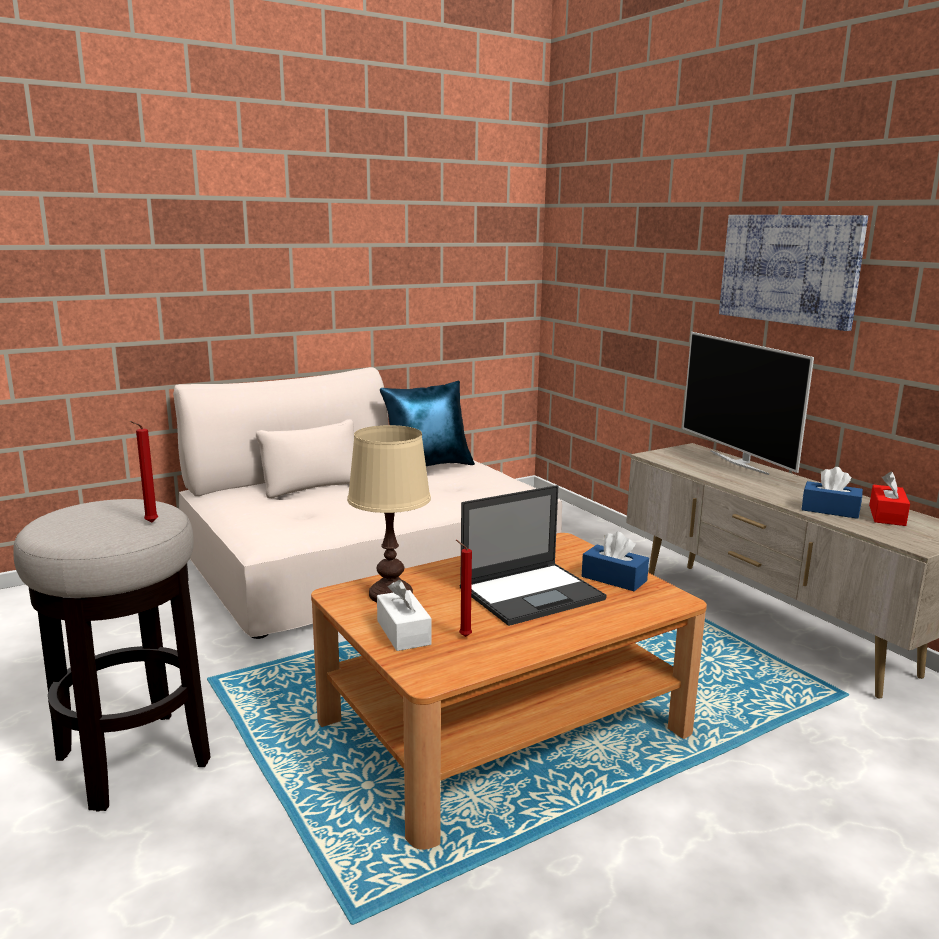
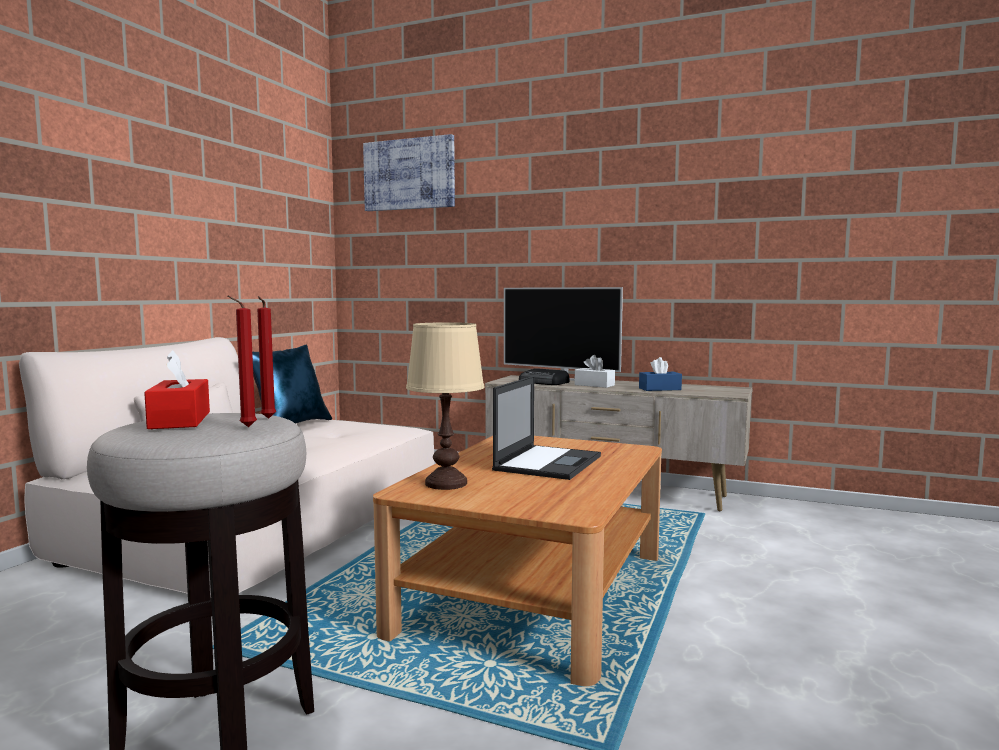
camera: 35 degrees left, 10 degrees down
(403, 632) = (504, 499): white tissue box -> white tissue box (594, 385)
(463, 636) = (552, 491): red candle -> red candle (245, 427)
(614, 579) = (583, 447): blue tissue box -> none
(700, 467) = (544, 382): none -> radio
(789, 269) = (578, 234): picture -> picture (409, 174)
(887, 515) = (691, 387): red tissue box -> red tissue box (180, 420)

